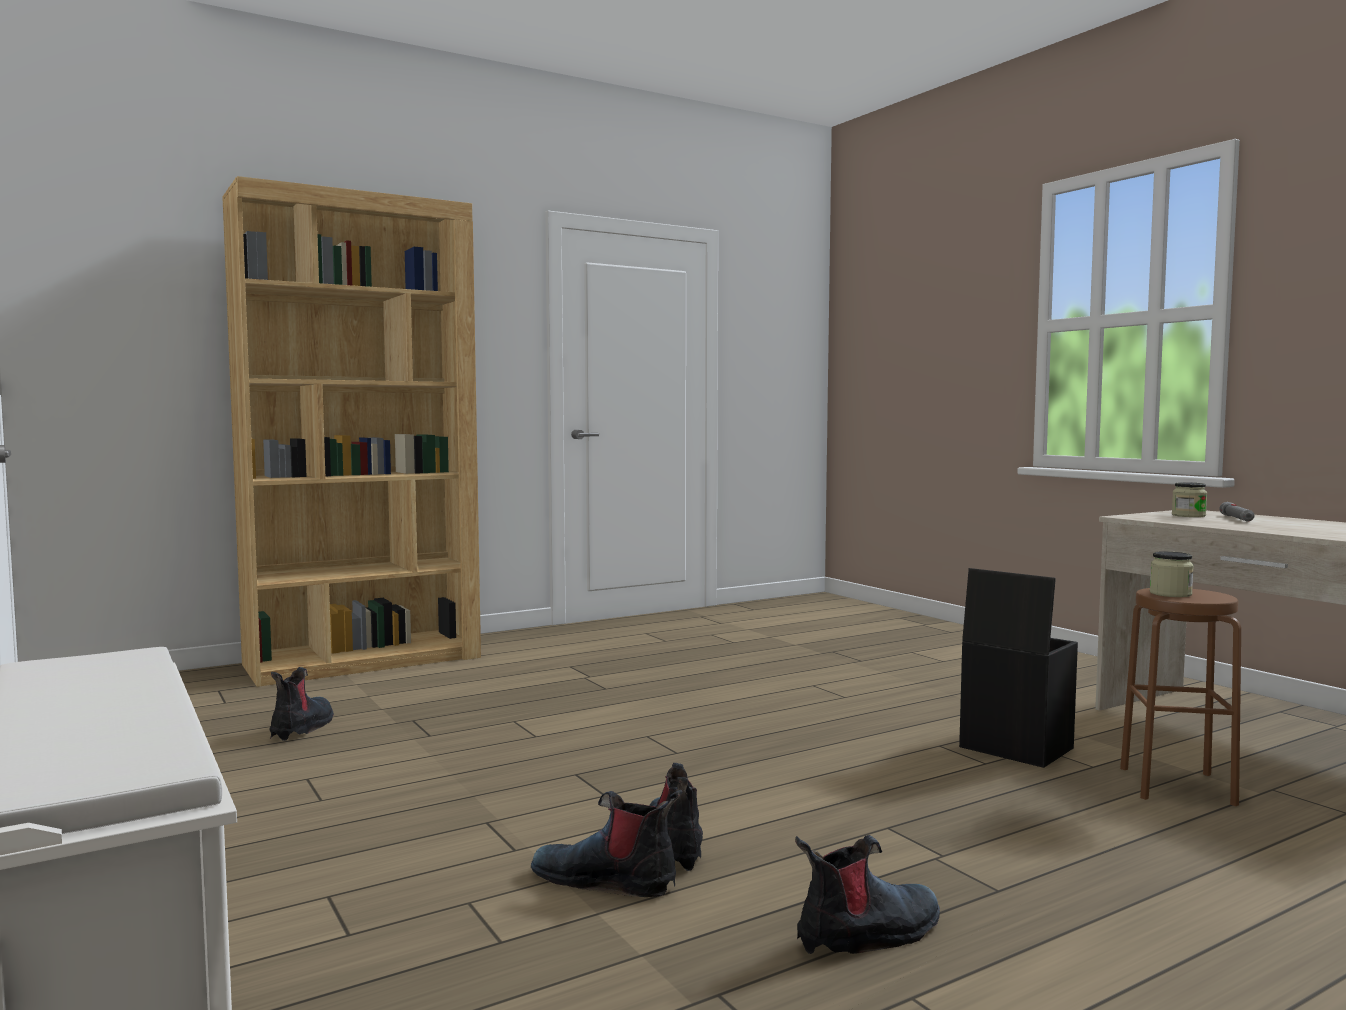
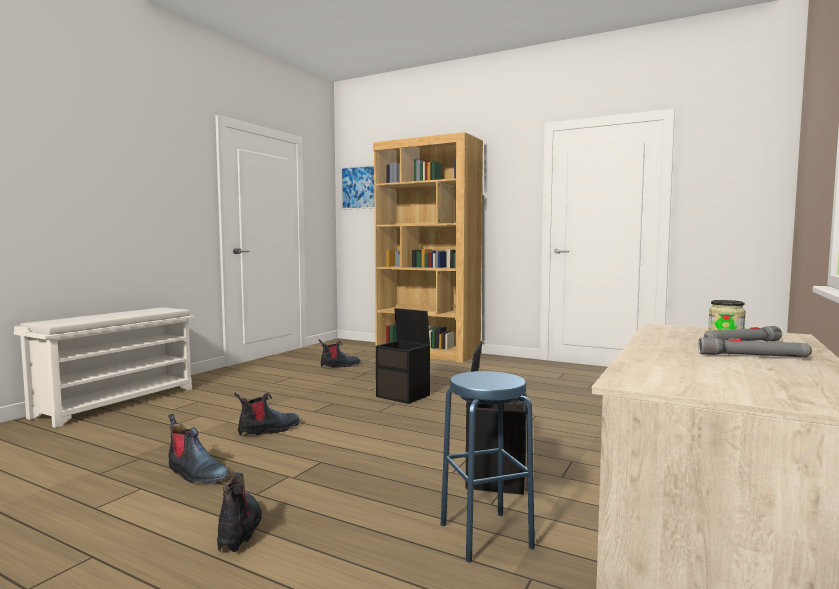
camera: 60 degrees right, 0 degrees up
(92, 274) = (358, 187): none -> picture
(607, 880) = (227, 427): boot -> boot (239, 529)
(614, 723) = (404, 396): none -> black storage box
(1170, 594) = (481, 376): jar -> none
(1176, 786) = (485, 535): brown stool -> blue stool
(1310, 525) = (753, 356): none -> grey flashlight

